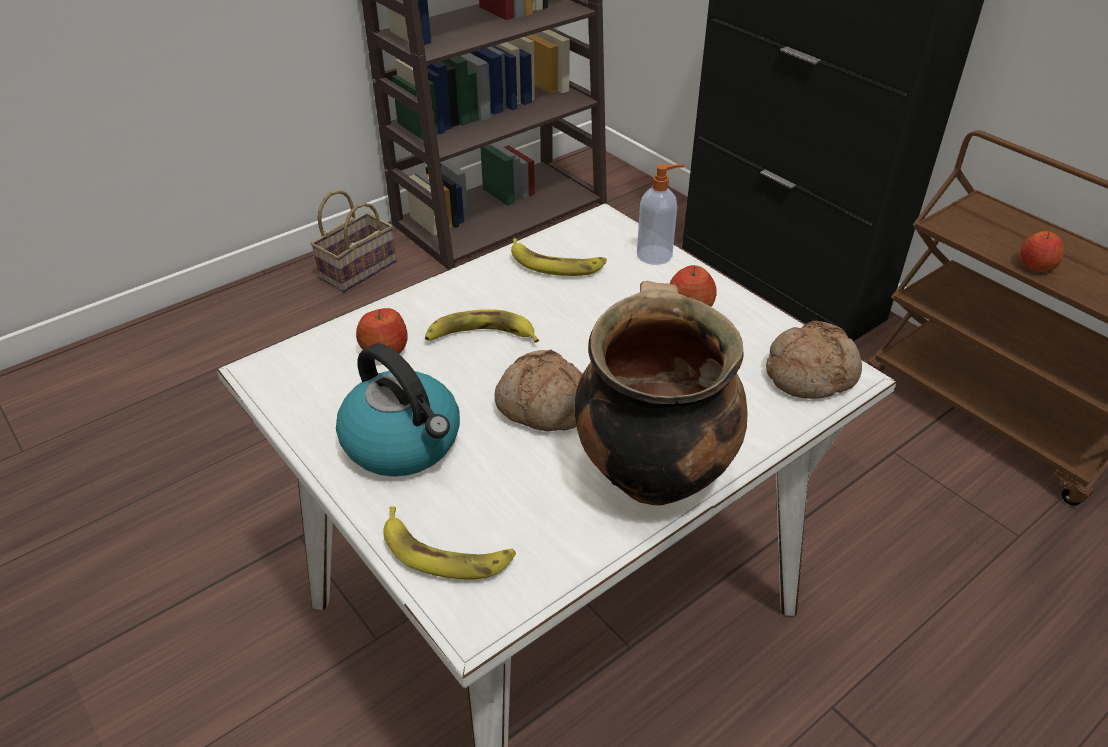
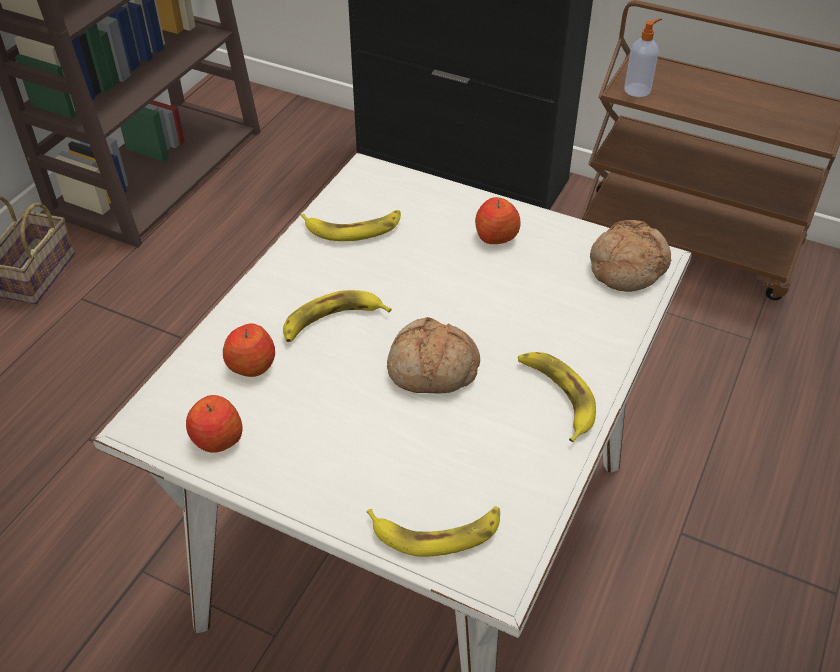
camera: 25 degrees left, 5 degrees up
(404, 443) = (332, 447): kettle -> none
(651, 471) = (556, 396): cooking pot -> banana
(655, 255) = (436, 193): soap dispenser -> soap dispenser (638, 90)
(1035, 265) = (711, 109): apple -> apple (217, 439)

